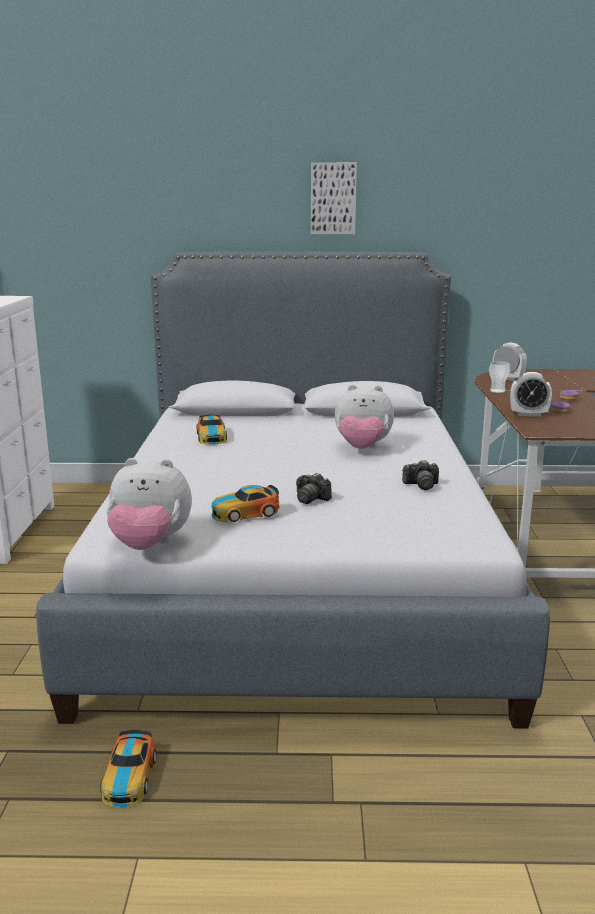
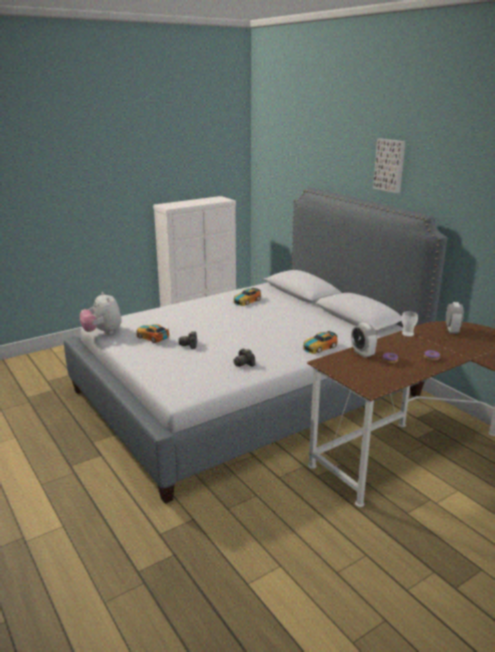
camera: 55 degrees right, 5 degrees up
(129, 777) = (55, 418): toy car -> toy car (319, 347)
(362, 448) = (284, 335): plush toy -> none

